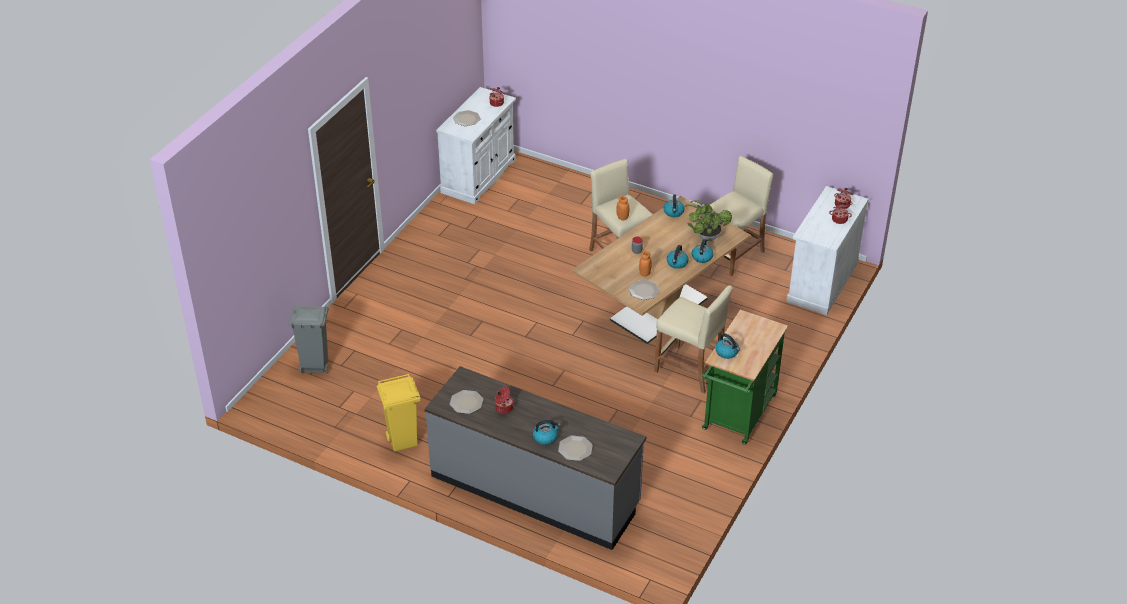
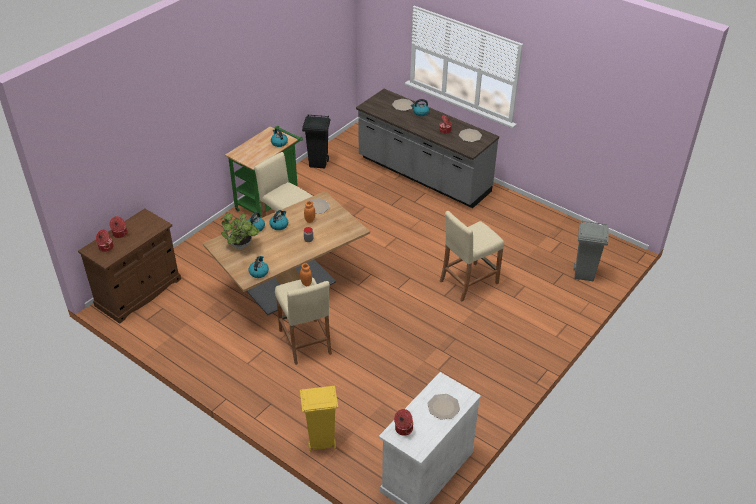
camera: 170 degrees left, 0 degrees up
(403, 441) = (511, 214): yellow trash can -> yellow trash can (321, 442)
(697, 491) = (318, 163): none -> black trash can
(733, 255) = (199, 330): beige stool -> beige stool (468, 282)
(822, 282) = (139, 292): white cabinet -> brown cabinet

